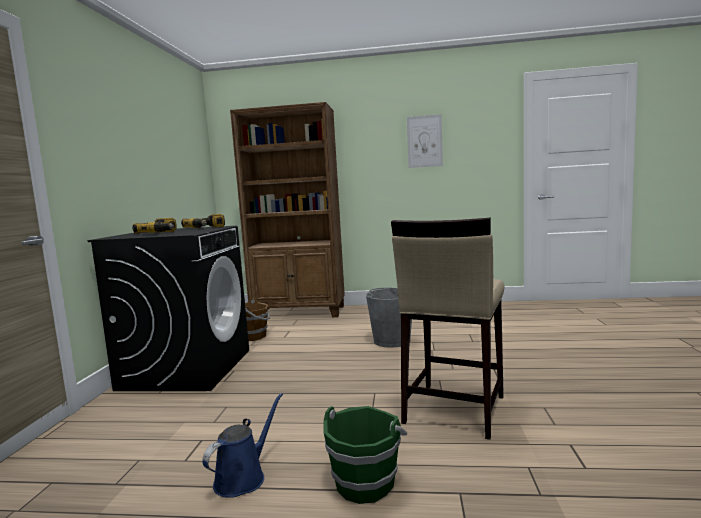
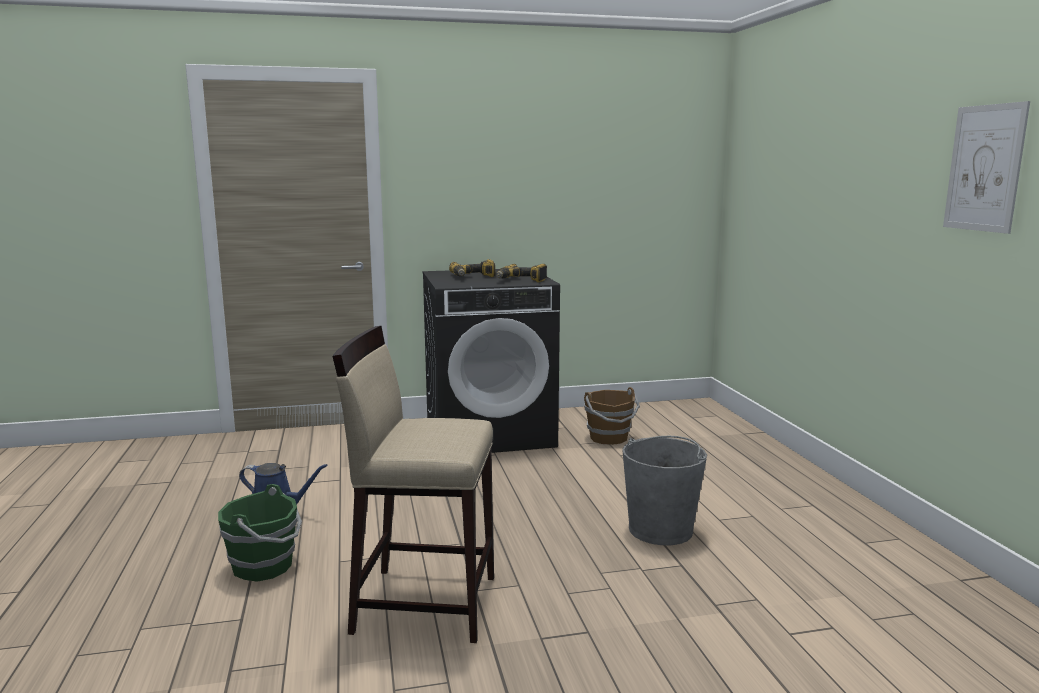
camera: 70 degrees right, 5 degrees up
(300, 312) = (738, 442): brown bookcase -> none

